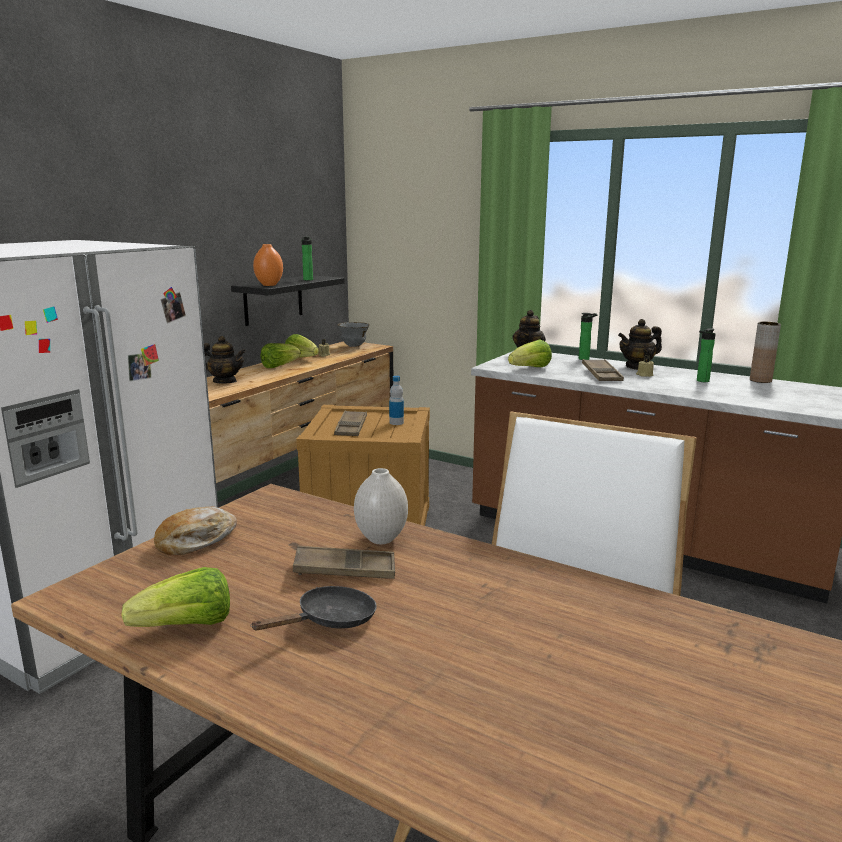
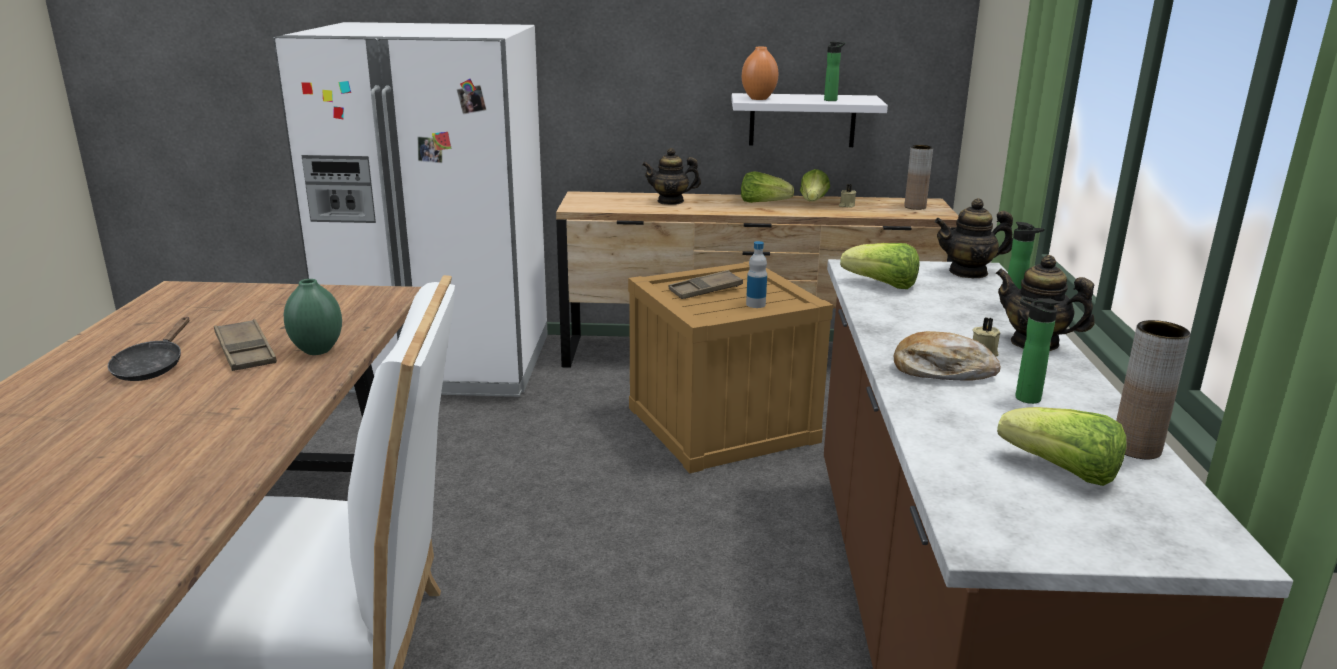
camera: 60 degrees right, 5 degrees up
(187, 626) = (136, 329): lettuce -> lettuce (1062, 471)
(196, 541) = (281, 295): bread -> bread (942, 371)
(224, 381) = (671, 201): teapot -> teapot turned 105 degrees clockwise
(273, 300) = (802, 120): black shelf -> white shelf
(330, 621) = (152, 367): black frying pan -> black frying pan turned 75 degrees clockwise
(354, 346) = (915, 207): grey bowl -> brown vase
(382, 539) = (318, 350): white vase -> green vase
(601, 375) = (927, 327): brown tray -> none

